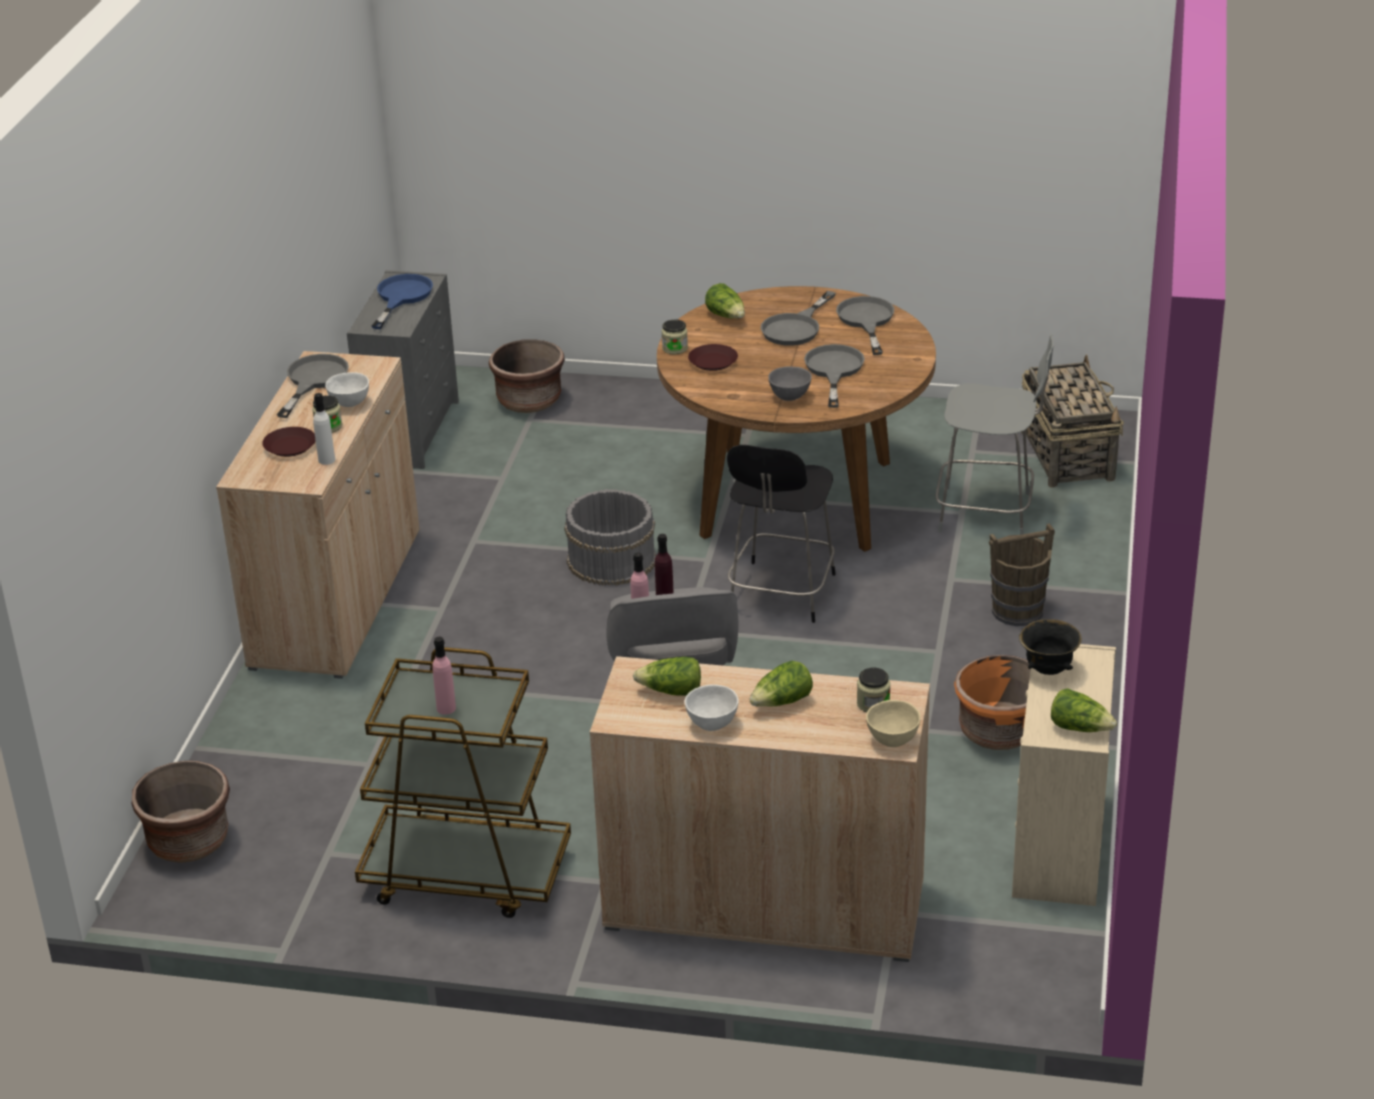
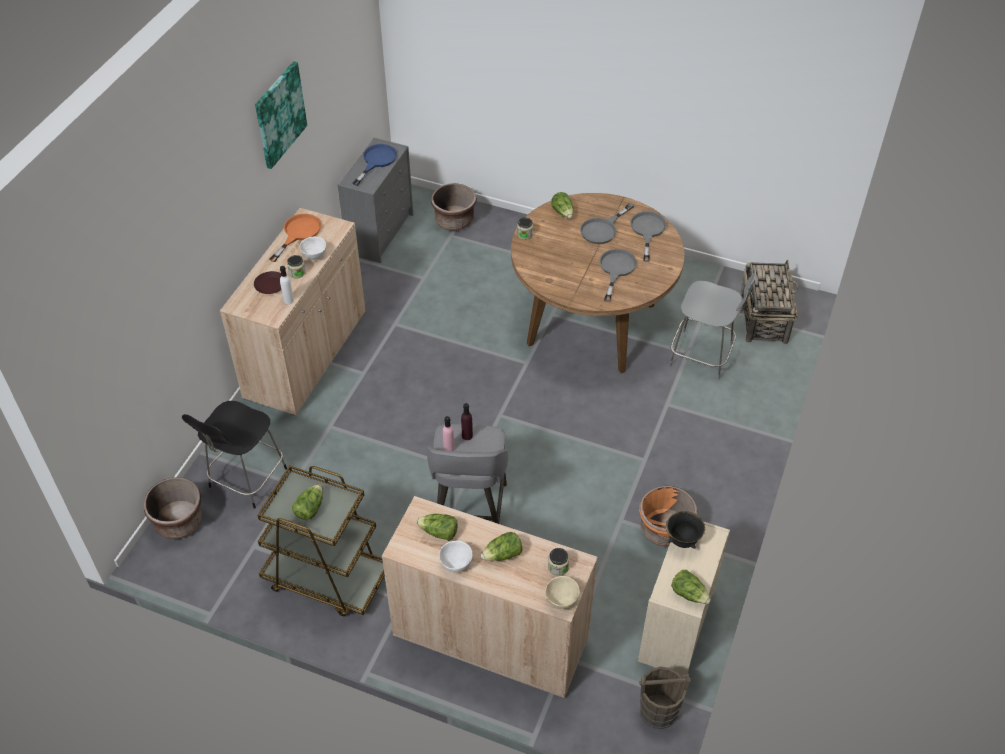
camera: 10 degrees right, 15 degrees up
(273, 181) = (279, 114): none -> picture
(313, 381) = (298, 233): grey frying pan -> orange frying pan
(446, 708) = (309, 508): pink bottle -> lettuce
(610, 560) = (469, 353): grey bucket -> none
(713, 362) = (545, 250): brown plate -> none
(781, 594) = (562, 398): black chair -> black chair (246, 479)
(790, 396) = (584, 287): grey bowl -> none
(1018, 611) = (700, 437): brown bucket -> brown bucket (658, 711)

